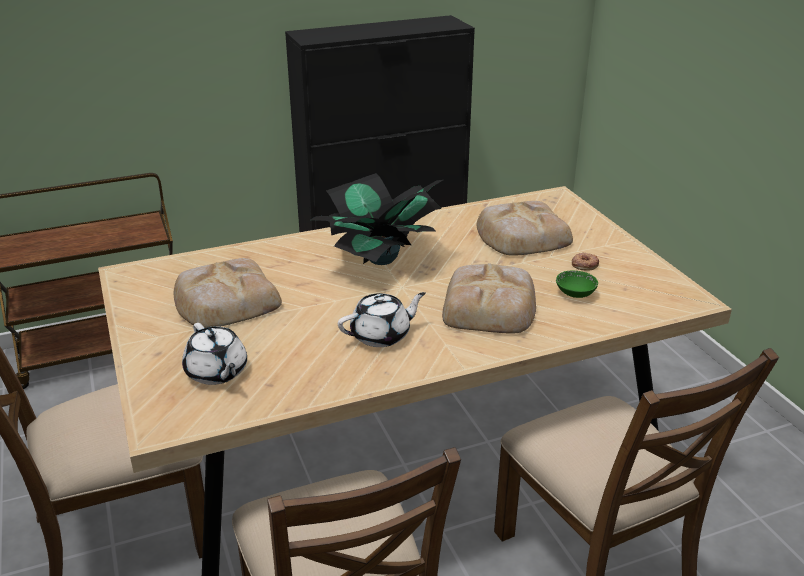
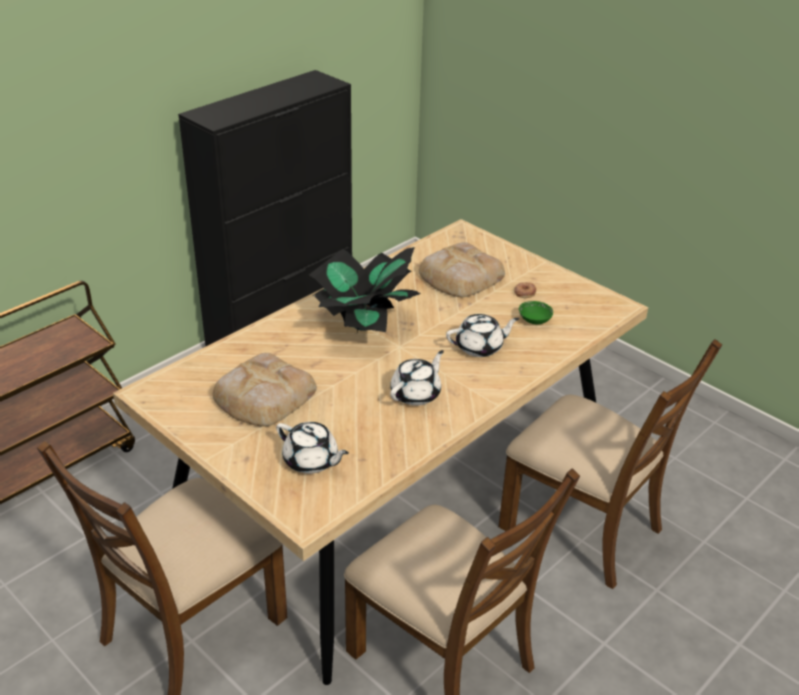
camera: 25 degrees left, 5 degrees up
(490, 306) = (480, 347): bread -> white teapot

